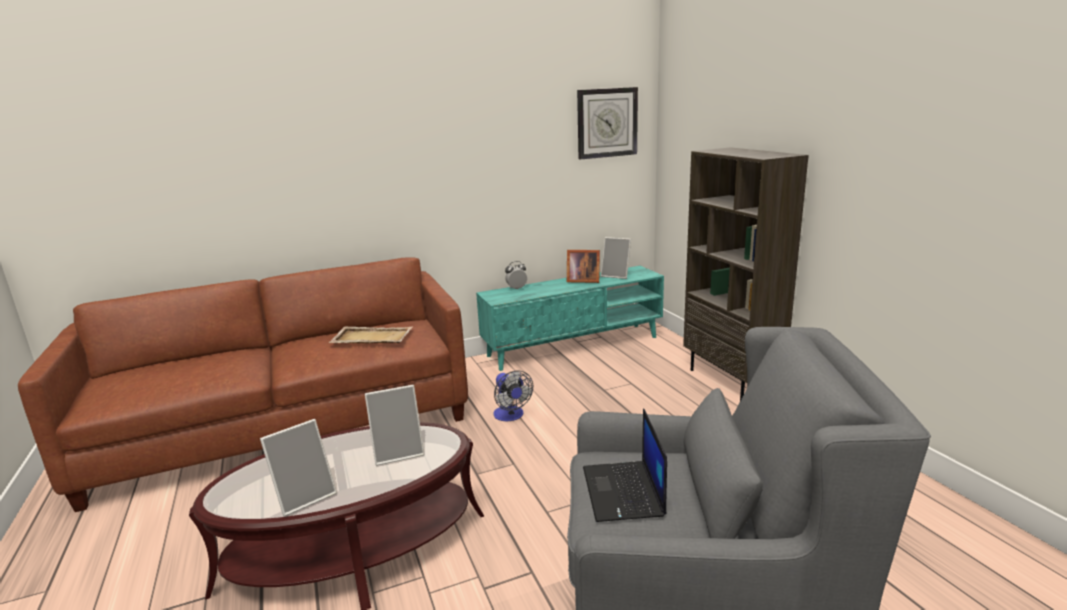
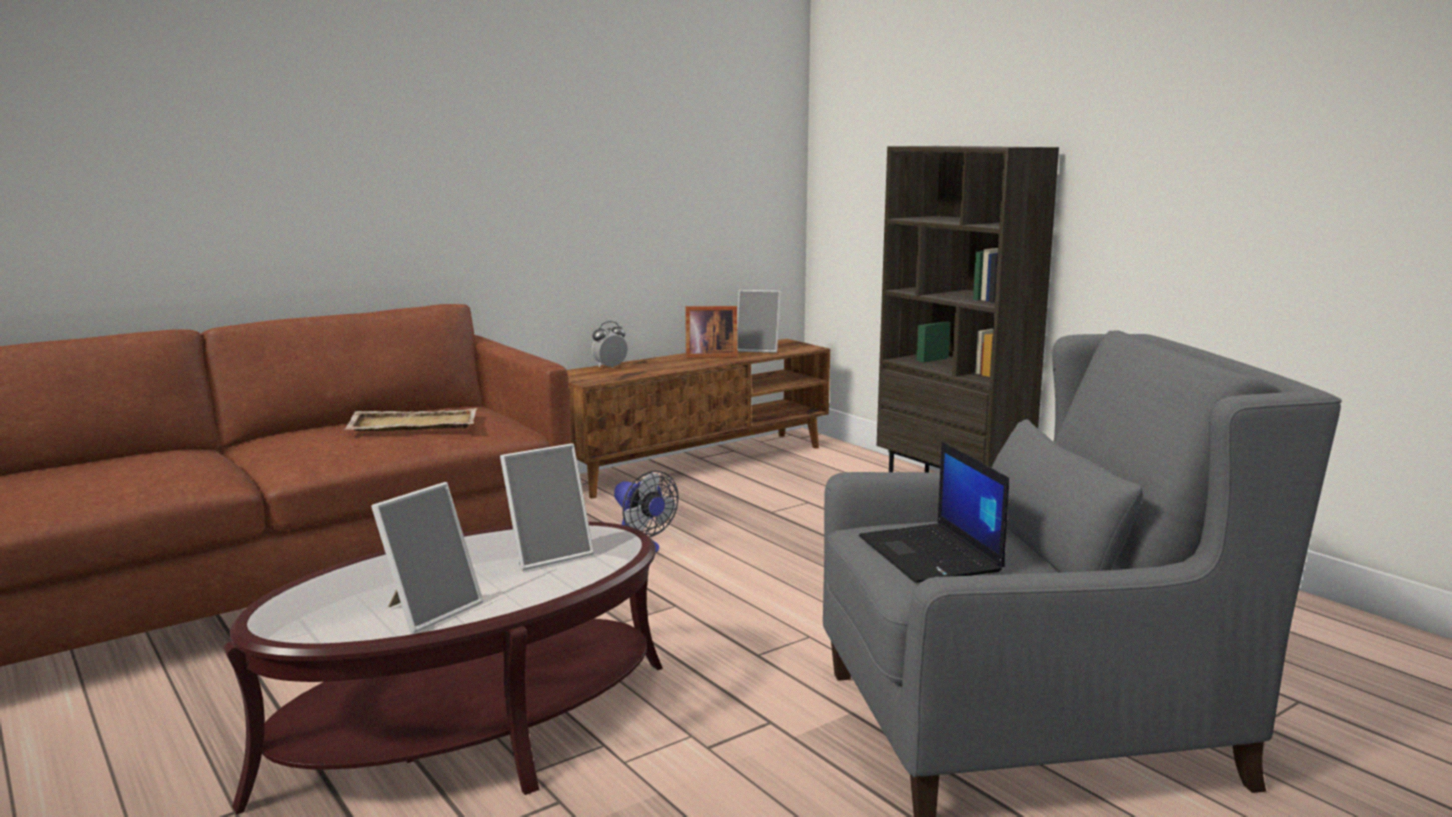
camera: 15 degrees left, 5 degrees down
(573, 346) = (696, 463): turquoise tv stand -> brown tv stand
(607, 123) = (740, 113): wall clock -> none

